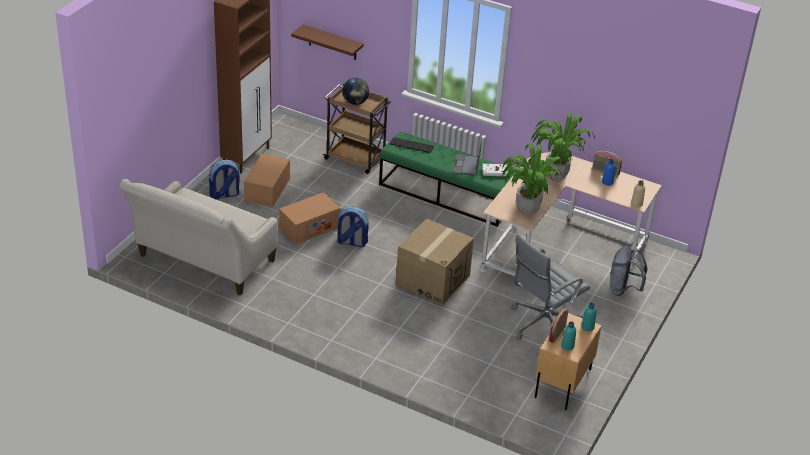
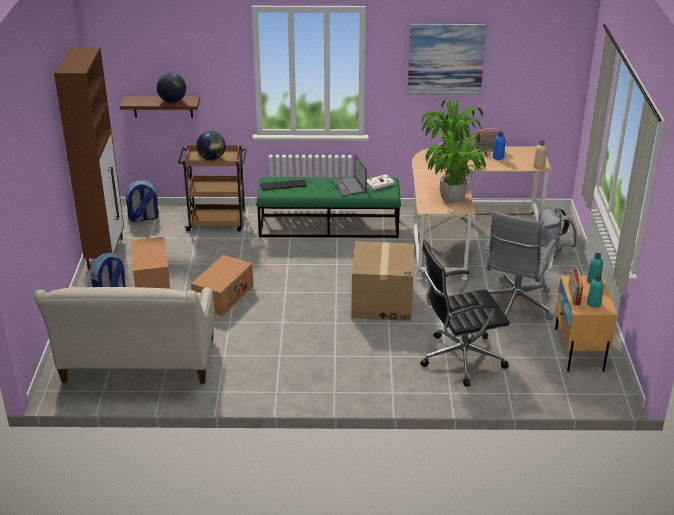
camera: 25 degrees left, 5 degrees down
(336, 42) = (172, 101): none -> globe
(351, 242) = (276, 295): backpack -> backpack (143, 218)
(454, 352) = (459, 358): none -> black office chair
(578, 75) = (446, 59): none -> picture

